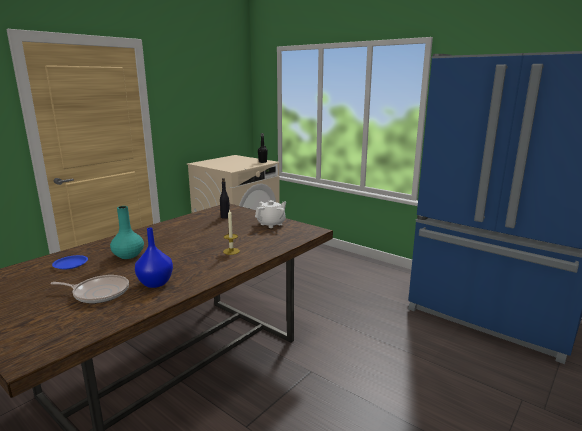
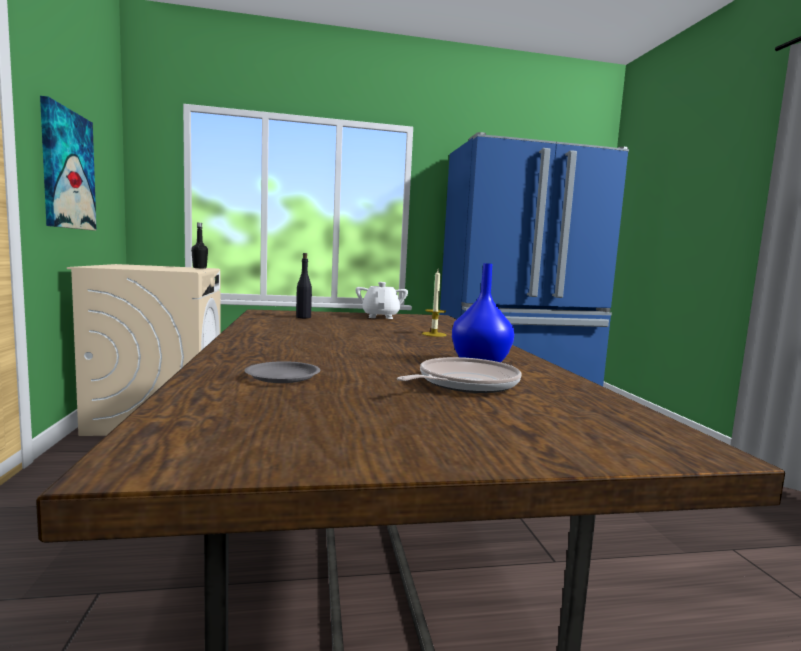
camera: 50 degrees left, 10 degrees down
(70, 264) = (283, 377): blue plate -> grey plate
(128, 255) = (333, 354): turquoise vase -> none
(192, 110) = (67, 170): none -> picture

